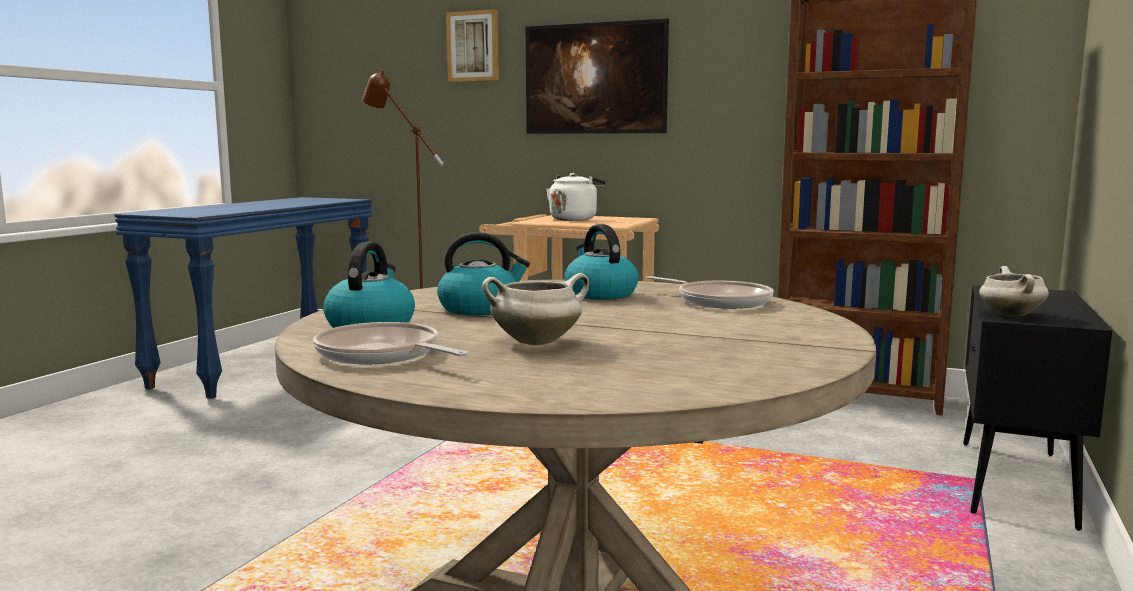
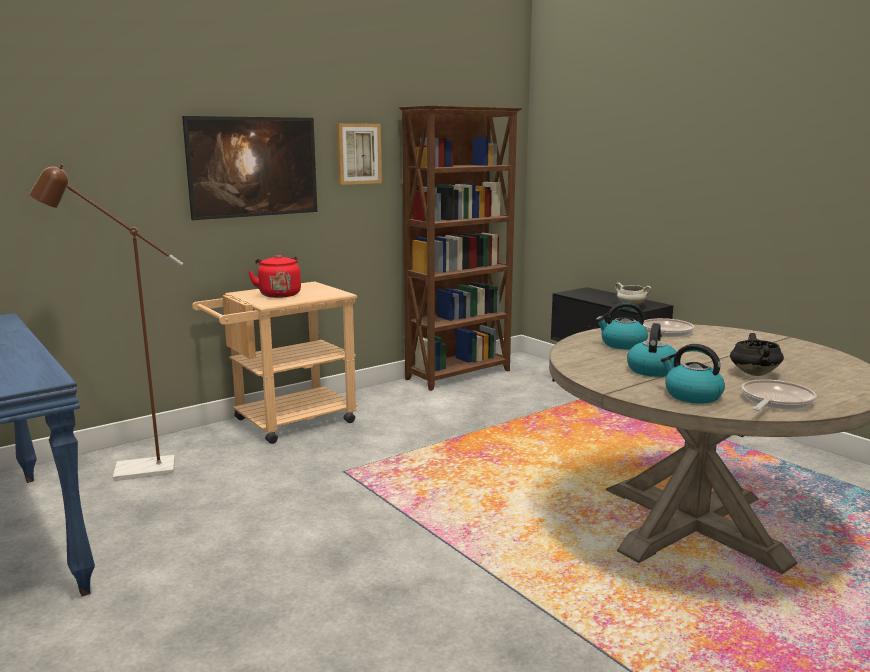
camera: 60 degrees left, 5 degrees up
(382, 355) = (775, 401): frying pan -> frying pan turned 150 degrees clockwise
(473, 46) = (120, 132): picture -> picture (358, 154)
(537, 342) = (753, 373): white cooking pot -> black cooking pot
(574, 219) = (279, 294): white kettle -> red kettle

